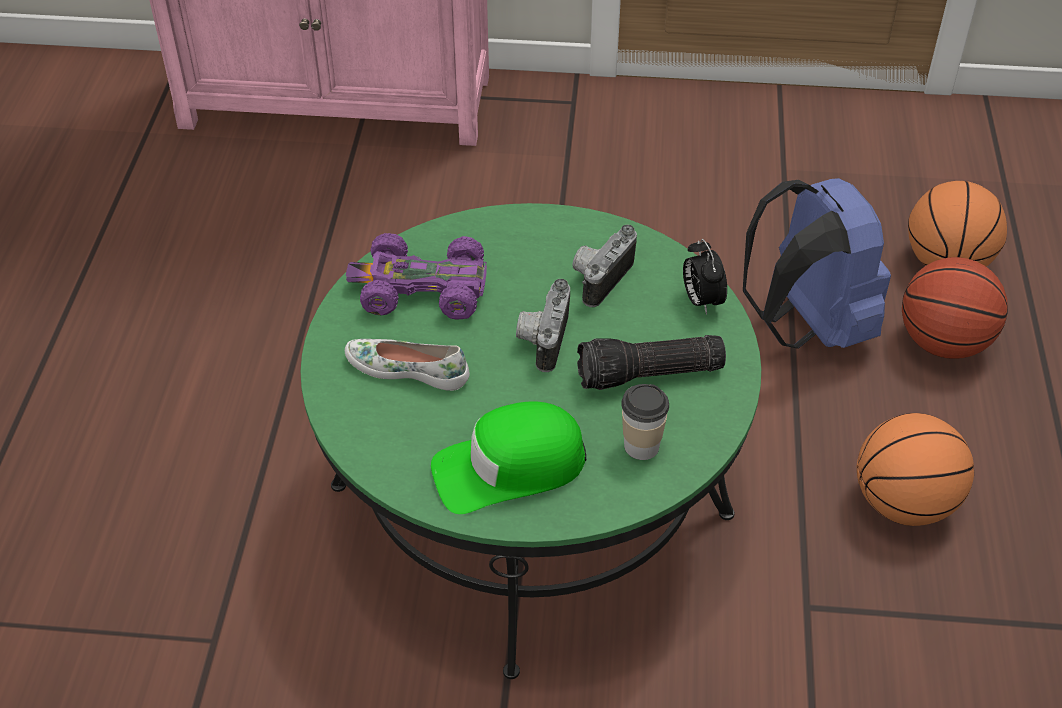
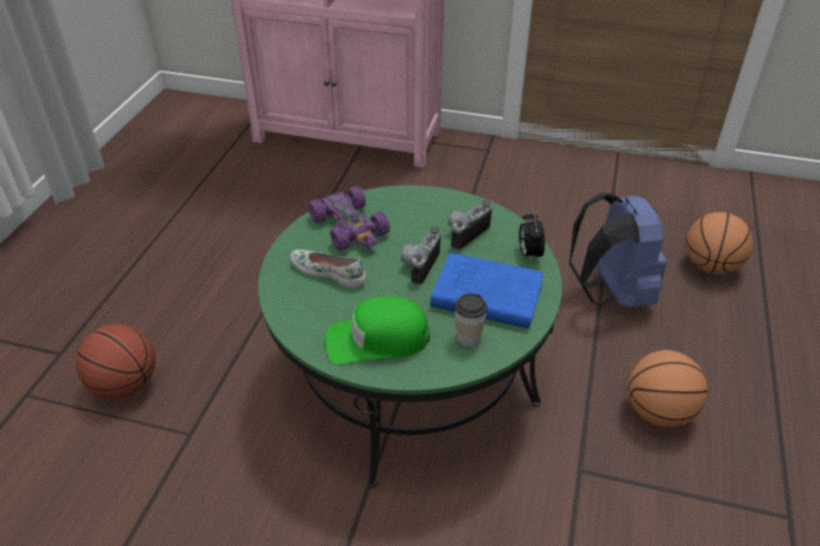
camera: 10 degrees right, 5 degrees down
(421, 289) = (350, 227): purple toy car -> purple toy car turned 135 degrees counterclockwise
(649, 376) = (484, 295): flashlight -> blue book
(942, 343) = (700, 314): basketball -> basketball (125, 385)

